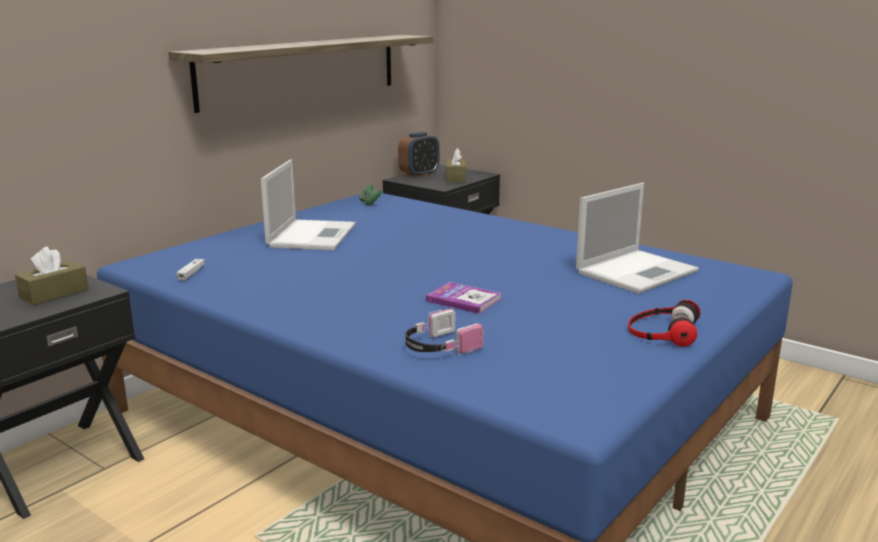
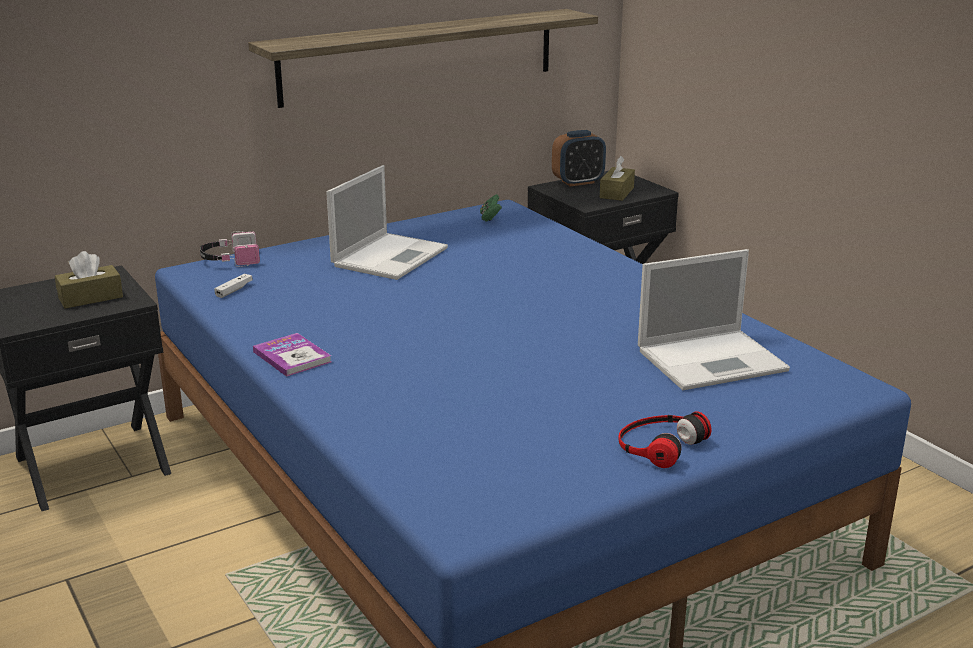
camera: 20 degrees right, 5 degrees up
(439, 347) = (400, 421): headphones -> headphones (230, 259)
(463, 300) = (477, 366): book -> book (292, 357)

